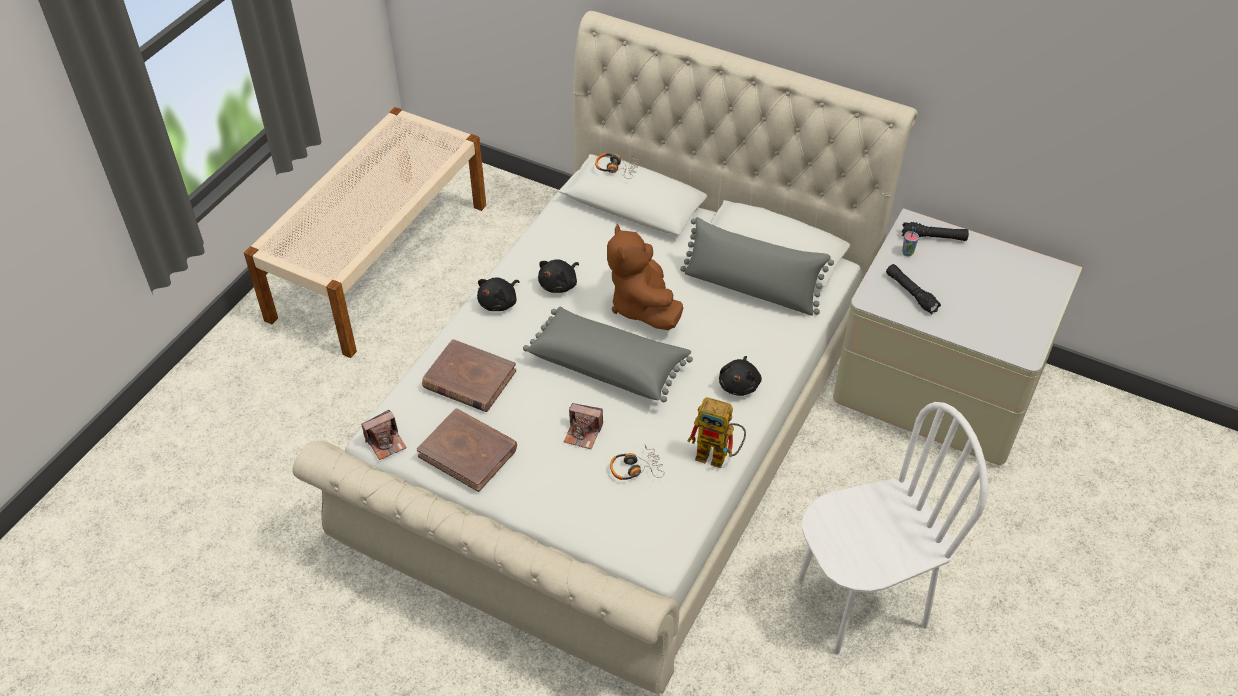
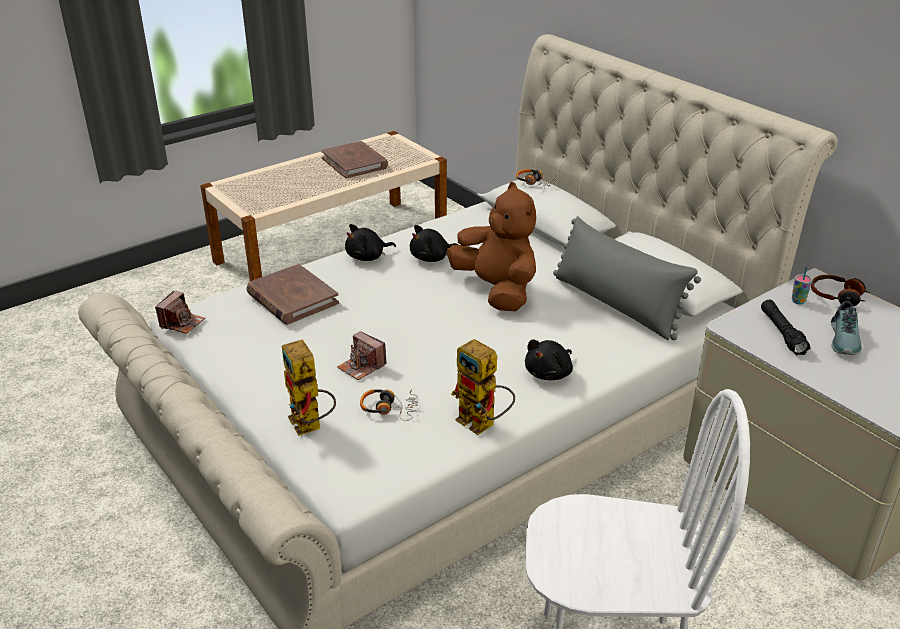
camera: 25 degrees right, 15 degrees down
(386, 443) = (182, 323): camera -> camera turned 60 degrees counterclockwise
(468, 452) = (243, 348): brown book -> brown book (355, 163)
(585, 510) = (310, 426): none -> toy robot
(608, 365) = (428, 323): grey pillow -> none
(642, 306) = (496, 291): brown plush toy -> brown plush toy turned 135 degrees clockwise
(934, 237) = (837, 296): black flashlight -> headphones
(958, 284) = (845, 339): none -> shoe

